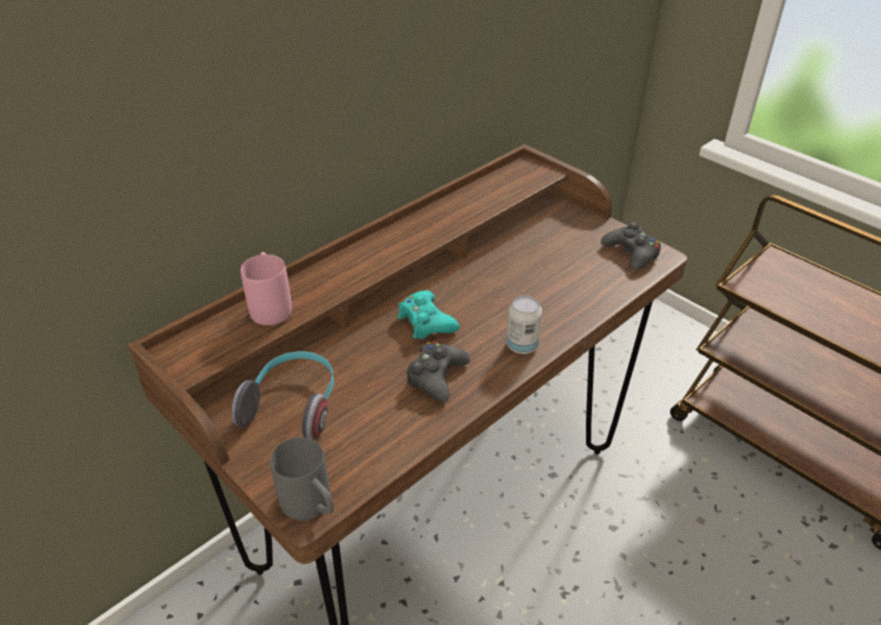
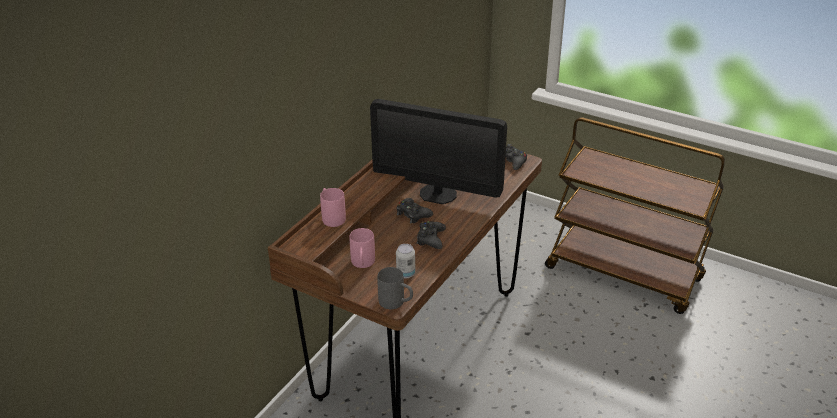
camera: 15 degrees left, 5 degrees down
(294, 405) = (362, 264): headphones -> pink mug
(425, 322) = (413, 214): turquoise game controller -> black game controller
(484, 290) = (438, 194): none -> monitor
(522, 346) = (469, 217): can -> can (405, 274)

